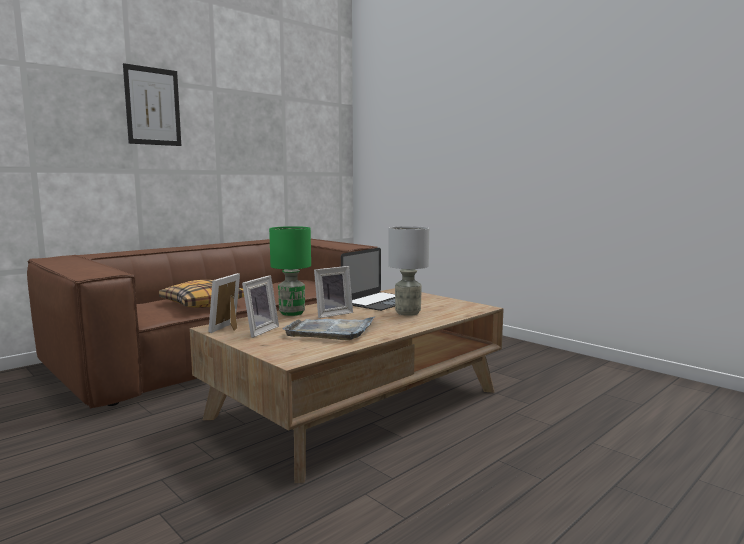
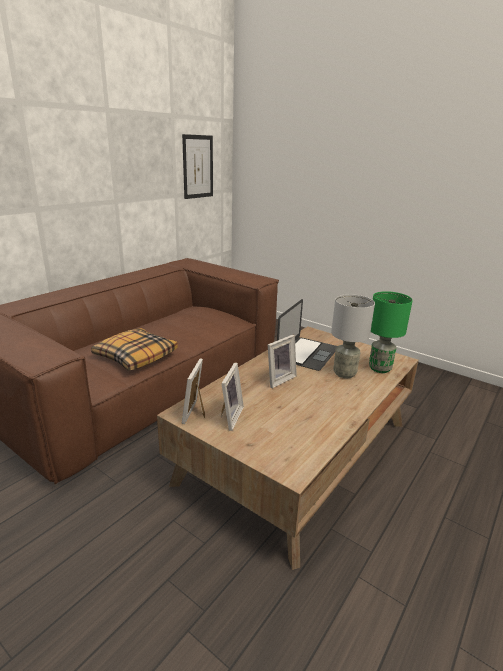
camera: 10 degrees left, 15 degrees up
(153, 106) = (47, 135): picture -> picture (198, 167)
(292, 313) = (240, 379): green table lamp -> green table lamp (379, 368)
(331, 331) = (296, 412): grey tray -> none

